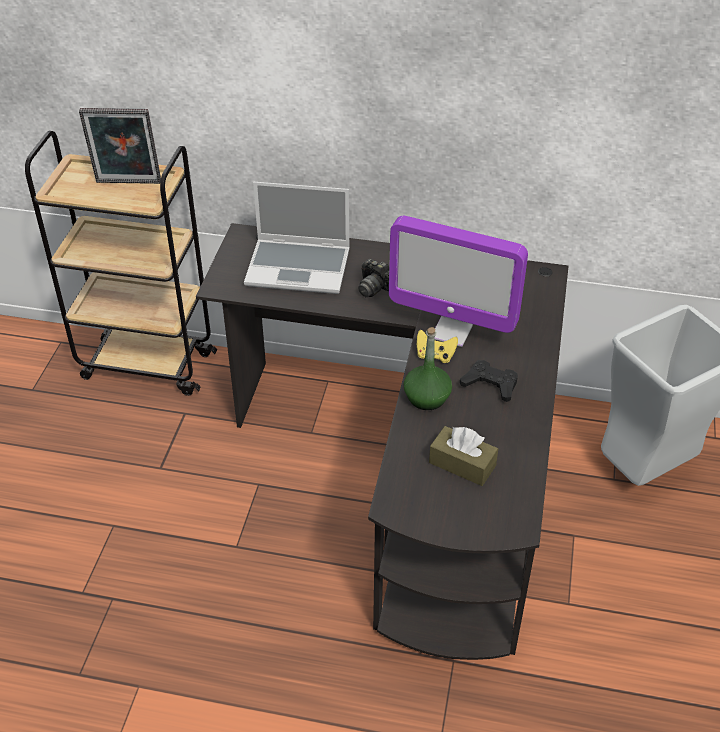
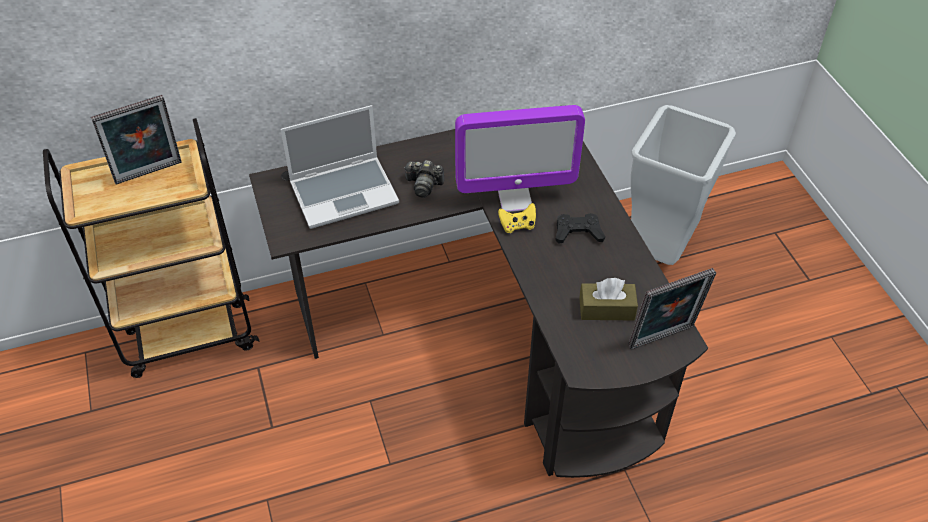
camera: 30 degrees left, 5 degrees up
(427, 398) = (538, 265): green bottle -> none
(497, 516) = (663, 339): none -> picture frame

